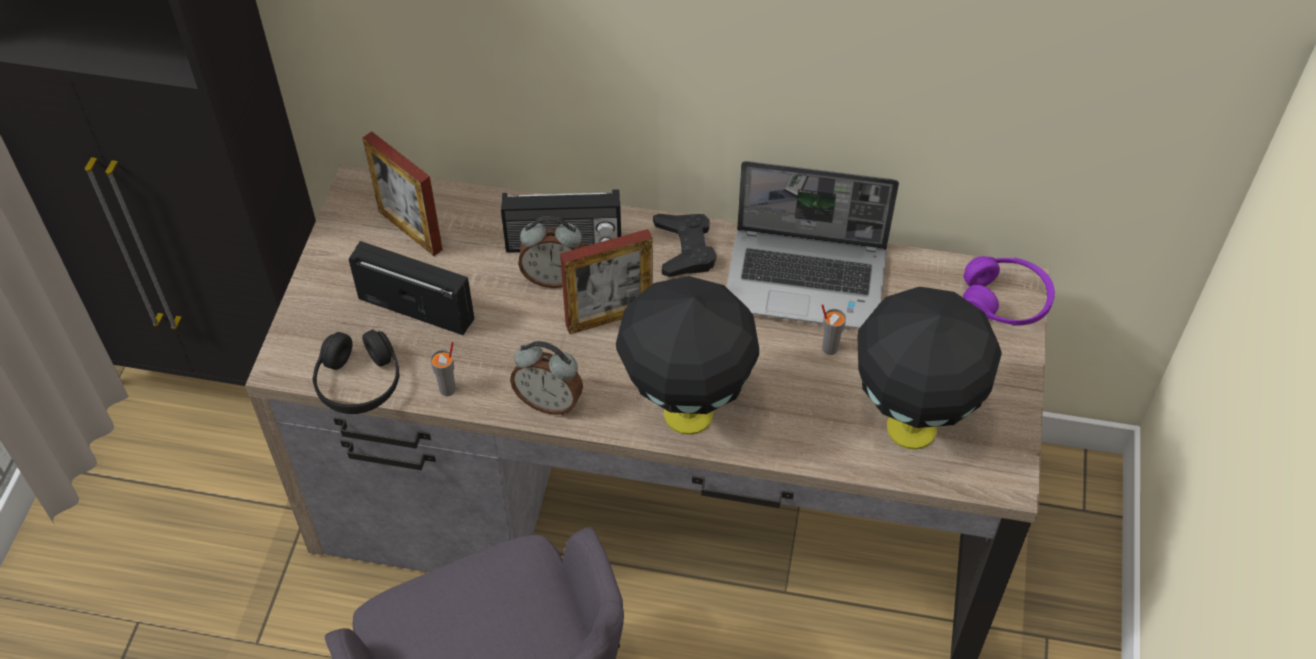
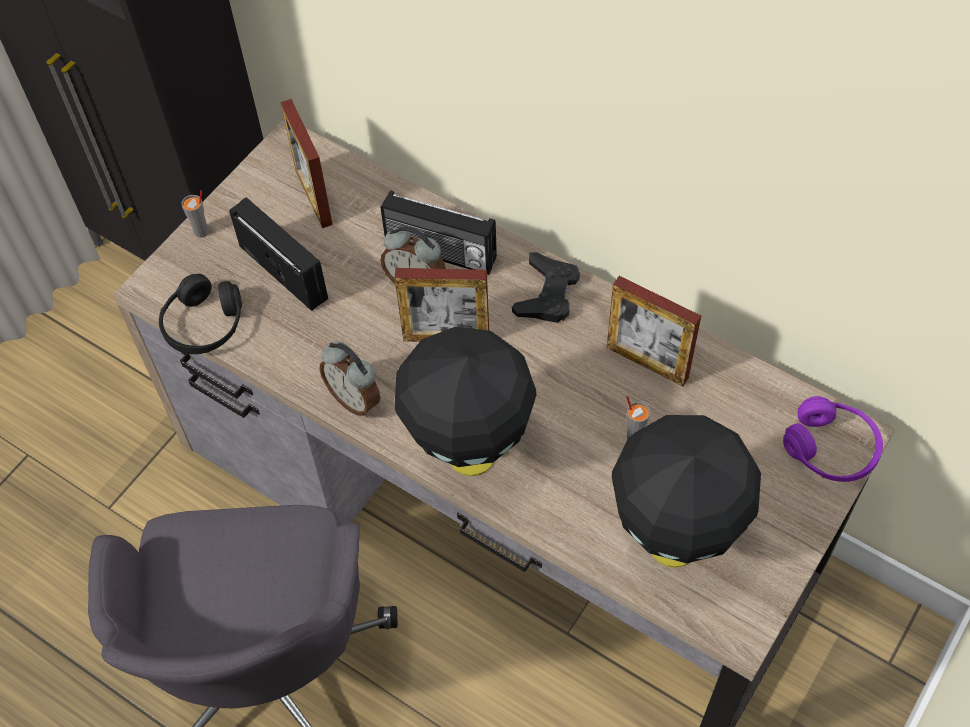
camera: 25 degrees right, 5 degrees up
(448, 389) = (274, 356): grey cup -> grey cup (202, 232)
(808, 280) = (647, 362): laptop -> picture frame

